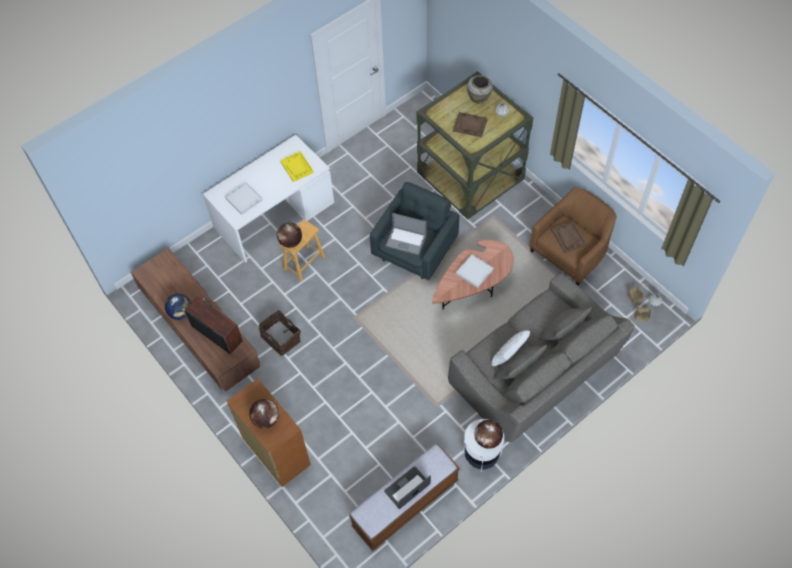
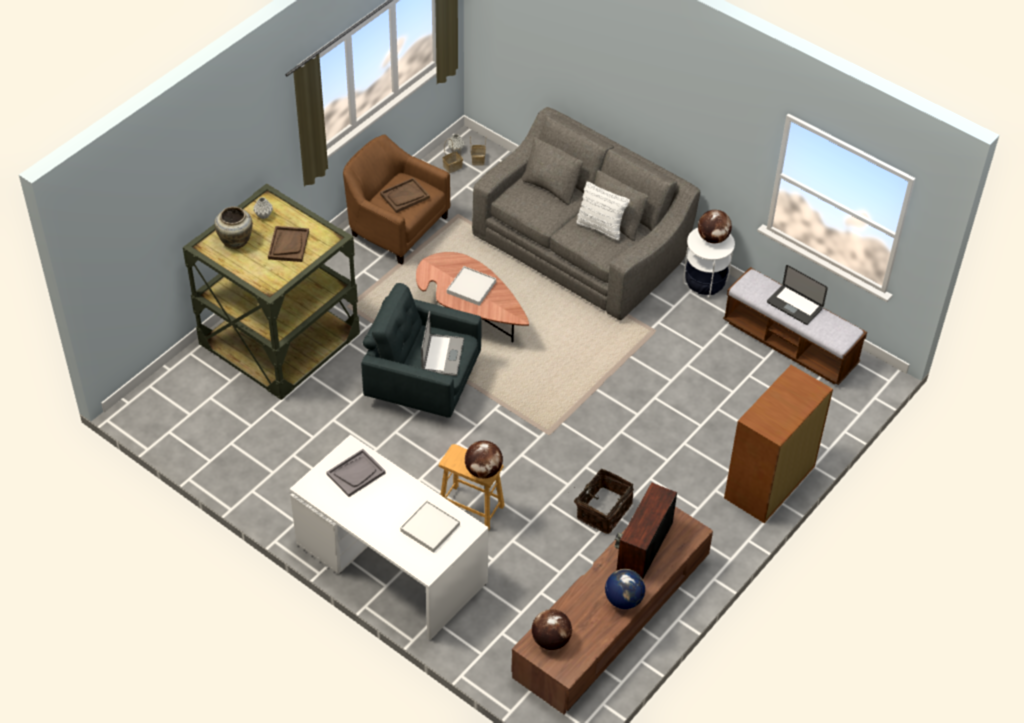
camera: 105 degrees left, 10 degrees down
(266, 419) = (790, 400): globe -> globe (550, 640)
(297, 167) = (356, 473): yellow tray -> grey tray

